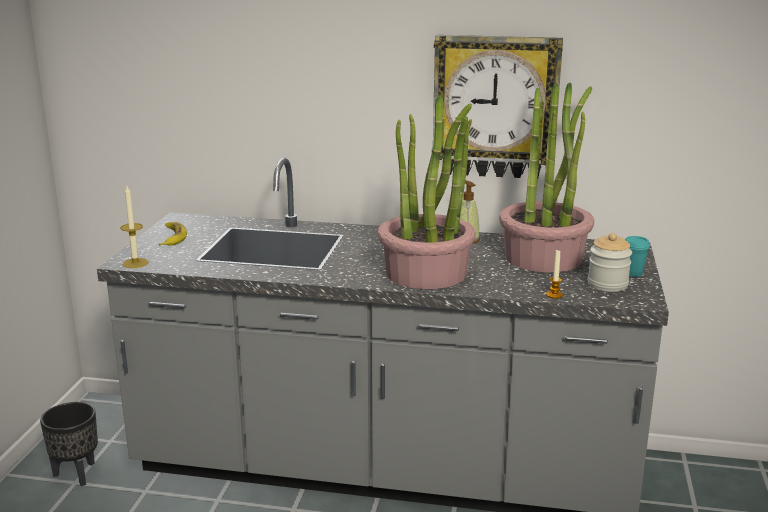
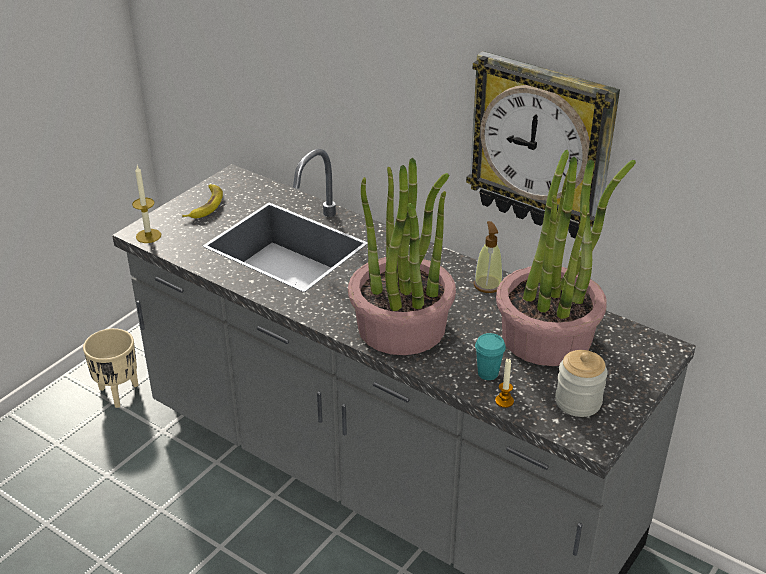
camera: 25 degrees right, 15 degrees up
(76, 474) = (118, 393): black planter -> beige planter
(633, 273) = (624, 392): turquoise cup -> turquoise cup (488, 373)

